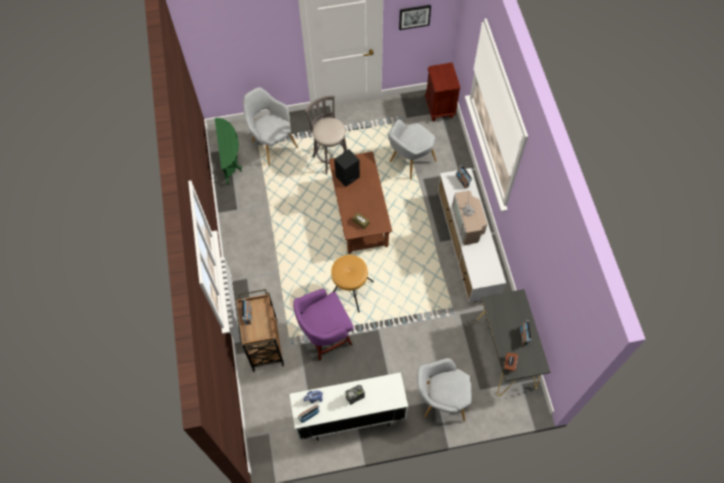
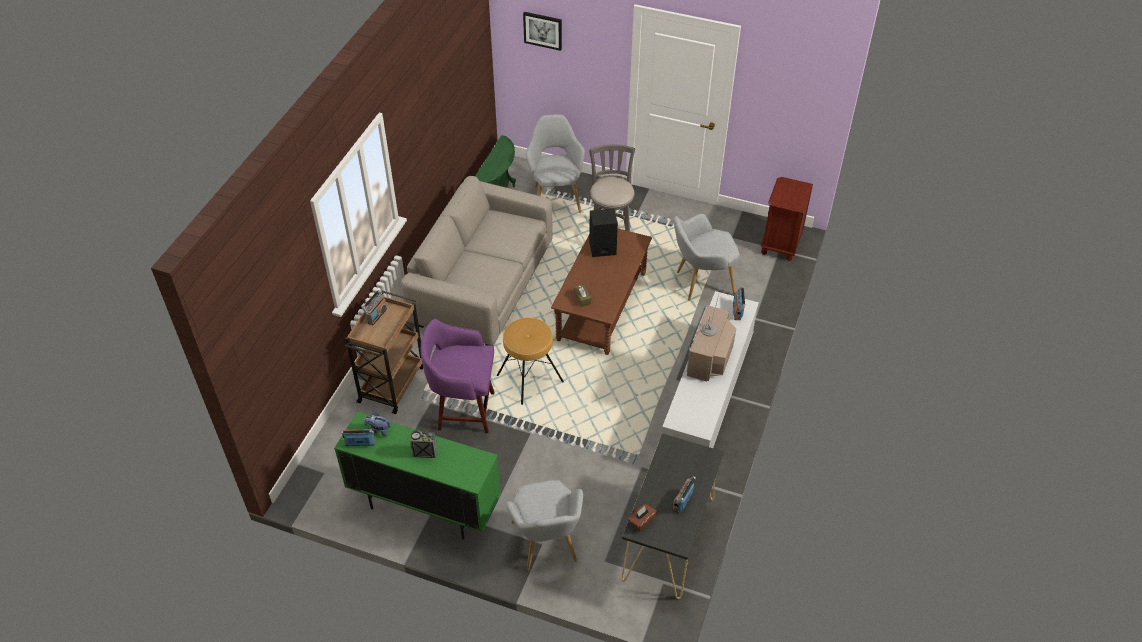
camera: 30 degrees right, 15 degrees down
(269, 236) = (482, 282): none -> beige sofa
(350, 418) = (425, 507): white cabinet -> green cabinet
(414, 16) = (774, 94): picture -> picture (543, 30)
(440, 400) = (546, 546): grey armchair -> grey armchair turned 135 degrees counterclockwise

